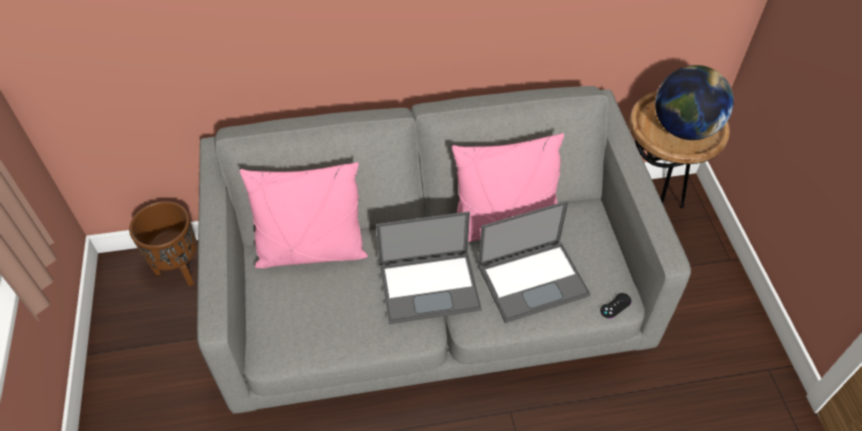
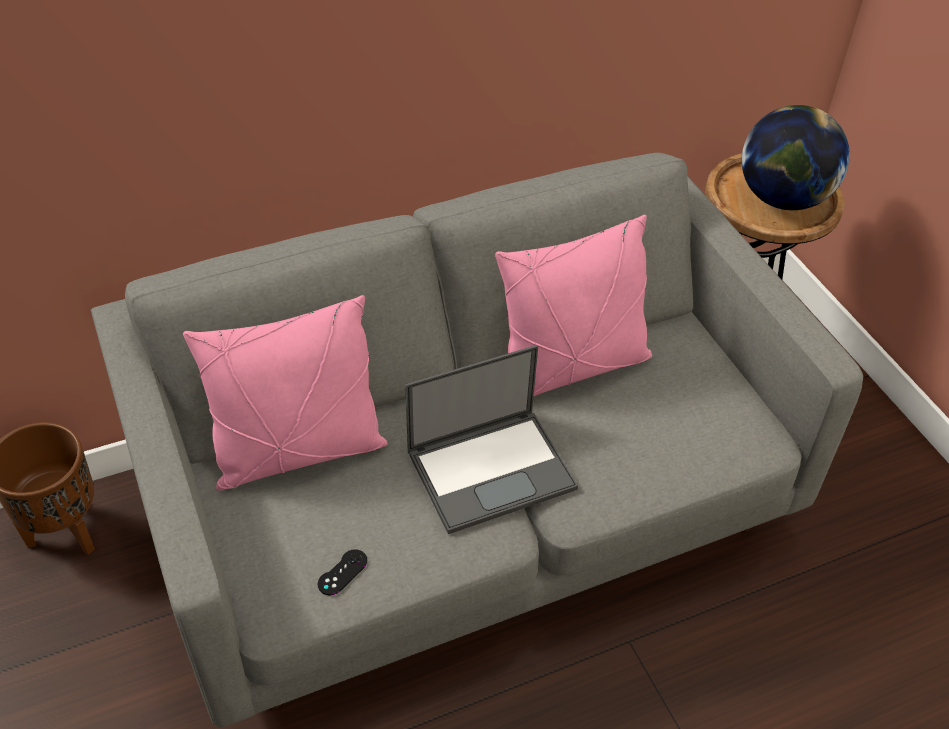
camera: 15 degrees left, 5 degrees down
(533, 279) = (637, 434): laptop -> none
(615, 305) = (761, 449): black game controller -> black game controller (342, 572)

